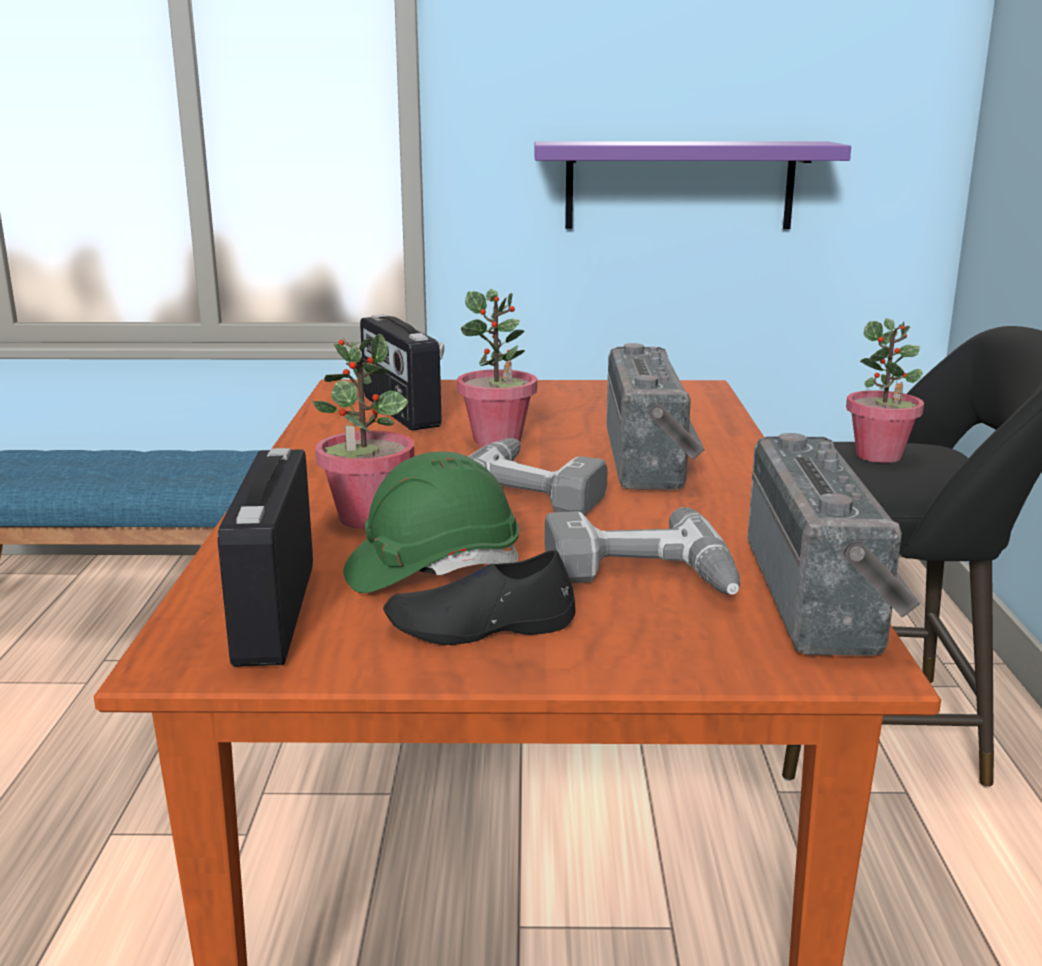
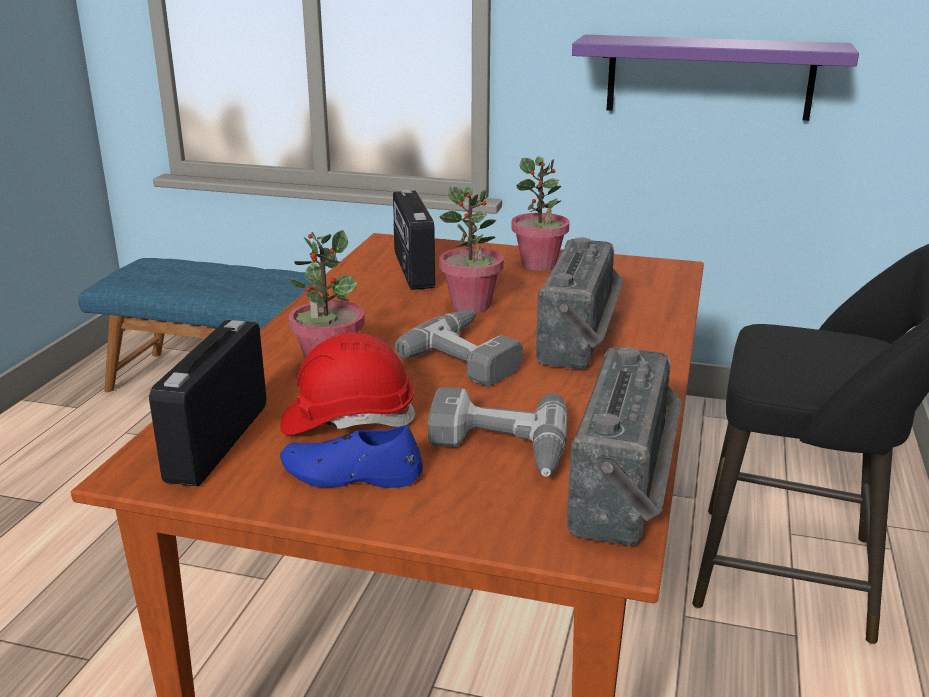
camera: 15 degrees right, 5 degrees up
(432, 569) = (347, 420): green hard hat -> red hard hat
(480, 626) = (351, 474): black shoe -> blue shoe
(879, 456) = (811, 346): potted plant -> potted plant (539, 265)

